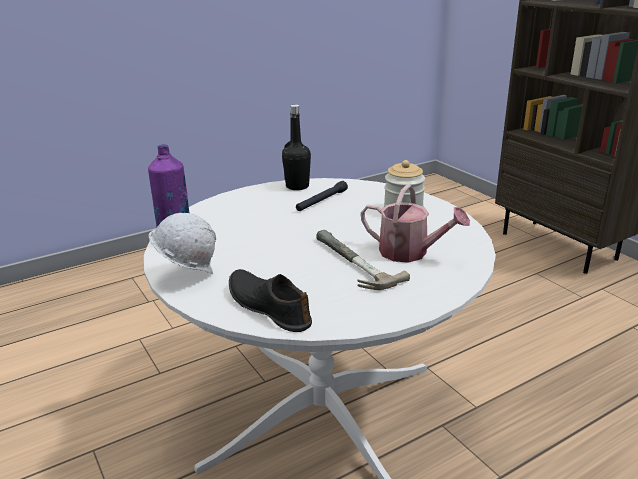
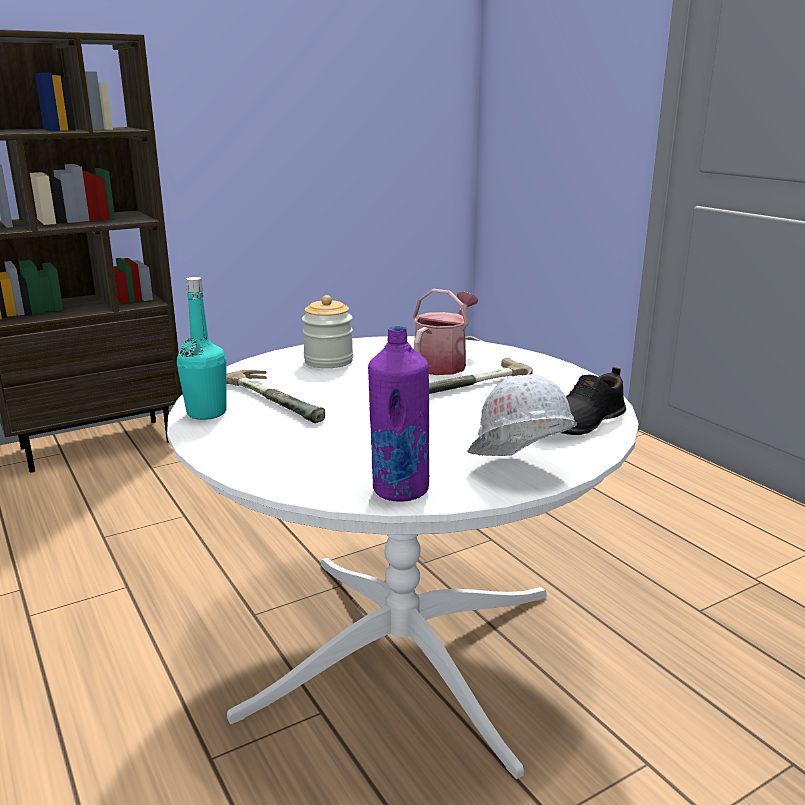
camera: 90 degrees left, 5 degrees down
(297, 186) = (206, 413): black bottle -> turquoise bottle
(321, 201) = (278, 398): black flashlight -> hammer

